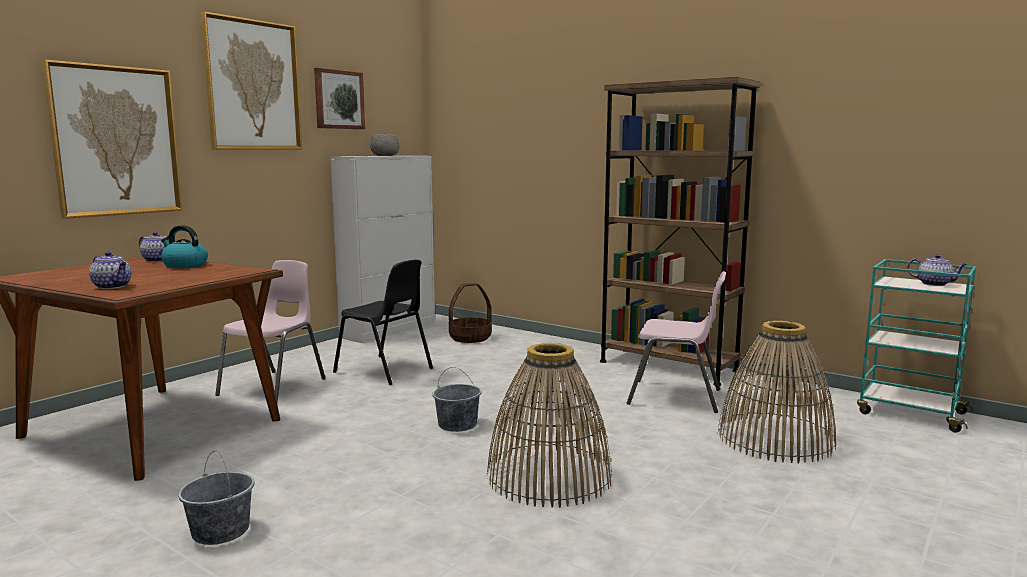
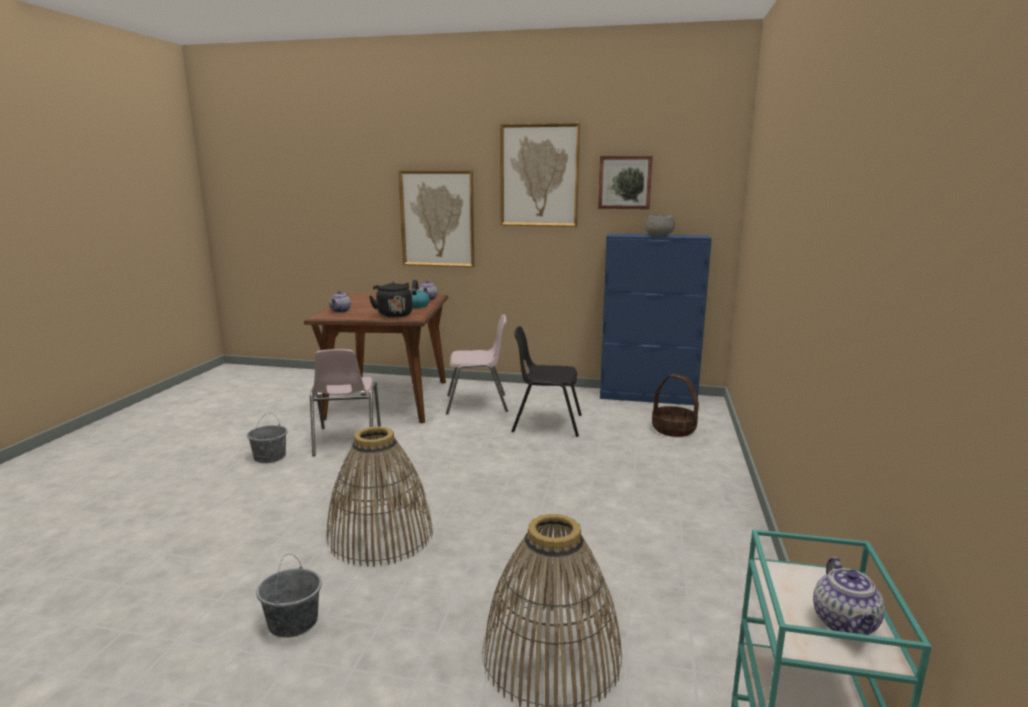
camera: 65 degrees right, 5 degrees up
(212, 273) = (393, 314): none -> black kettle
(385, 371) = (546, 423): black chair -> black chair turned 90 degrees clockwise
(389, 329) = (648, 397): white cabinet -> blue cabinet
(458, 425) = (457, 477): grey bucket -> grey bucket (293, 622)
(668, 366) = (732, 547): brown bookcase -> none
(676, 397) = (627, 568): pink chair -> pink chair (346, 441)

